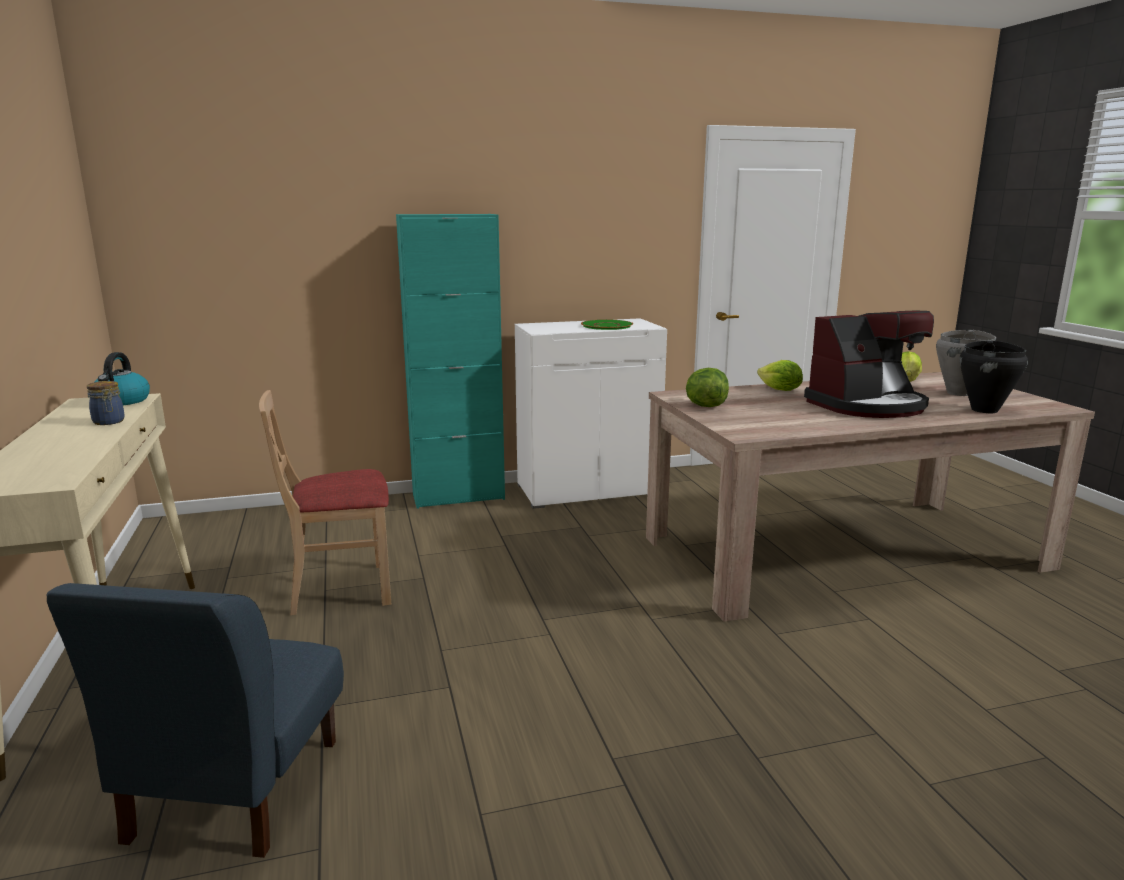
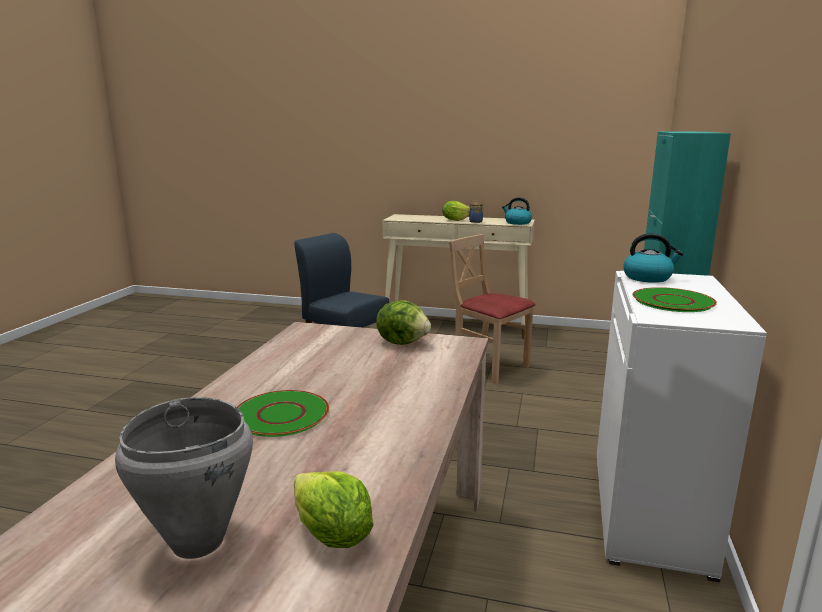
camera: 120 degrees right, 0 degrees up
(340, 589) = (488, 367): beige chair -> beige chair turned 60 degrees counterclockwise
(547, 330) = (648, 278): none -> kettle
(780, 390) = (416, 397): lettuce -> lettuce (455, 220)
(867, 406) = (281, 415): coffee machine -> green plate
(985, 410) = (122, 490): black cooking pot -> none

